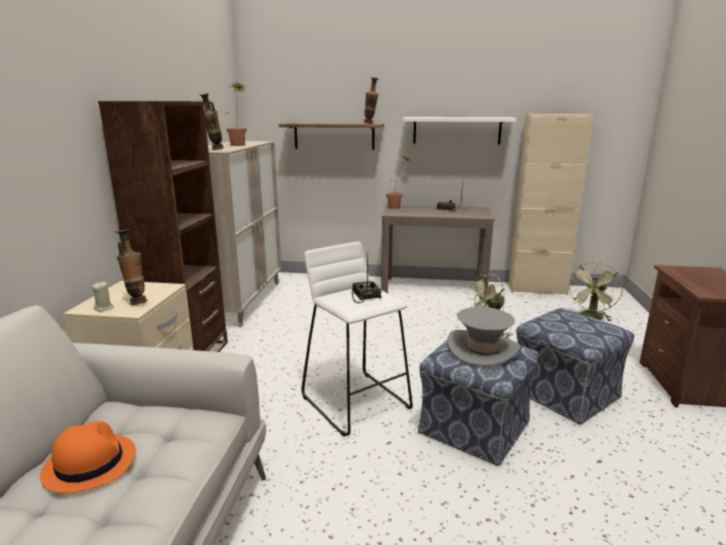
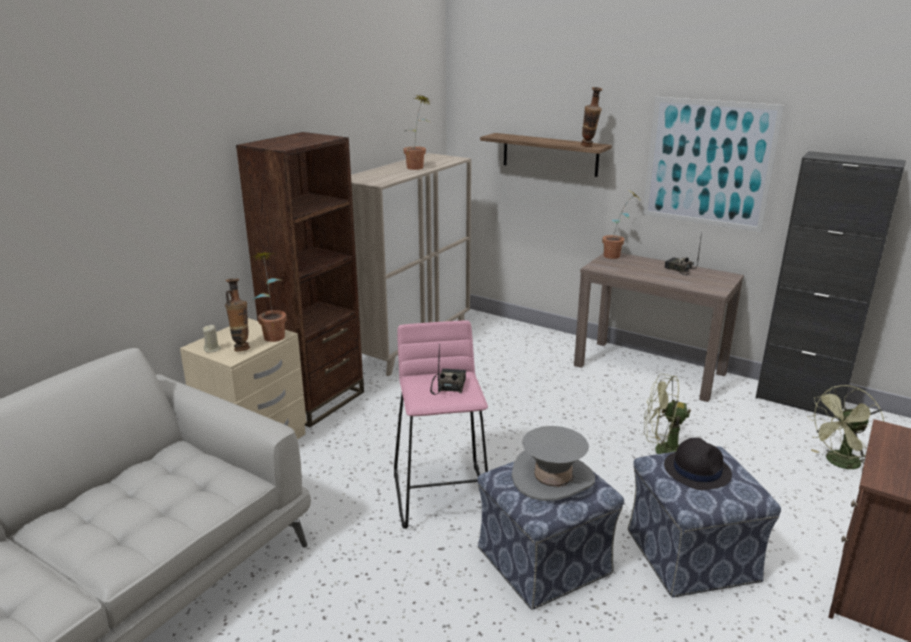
camera: 25 degrees right, 5 degrees up
(89, 463) = (133, 493): orange hat -> none
(161, 288) = (273, 334): none -> potted plant
(214, 149) = (375, 178): vase -> none
(356, 401) = (442, 495): white stool -> pink stool
(456, 130) = (708, 163): white shelf -> picture
(537, 289) = (799, 401): beige cabinet -> black cabinet
(567, 323) = (697, 470): none -> black hat

